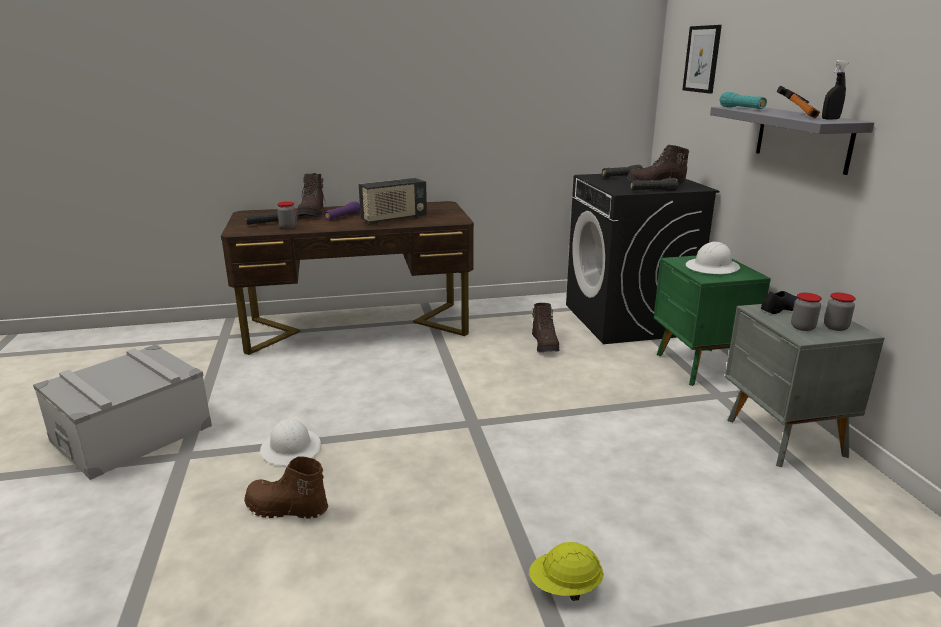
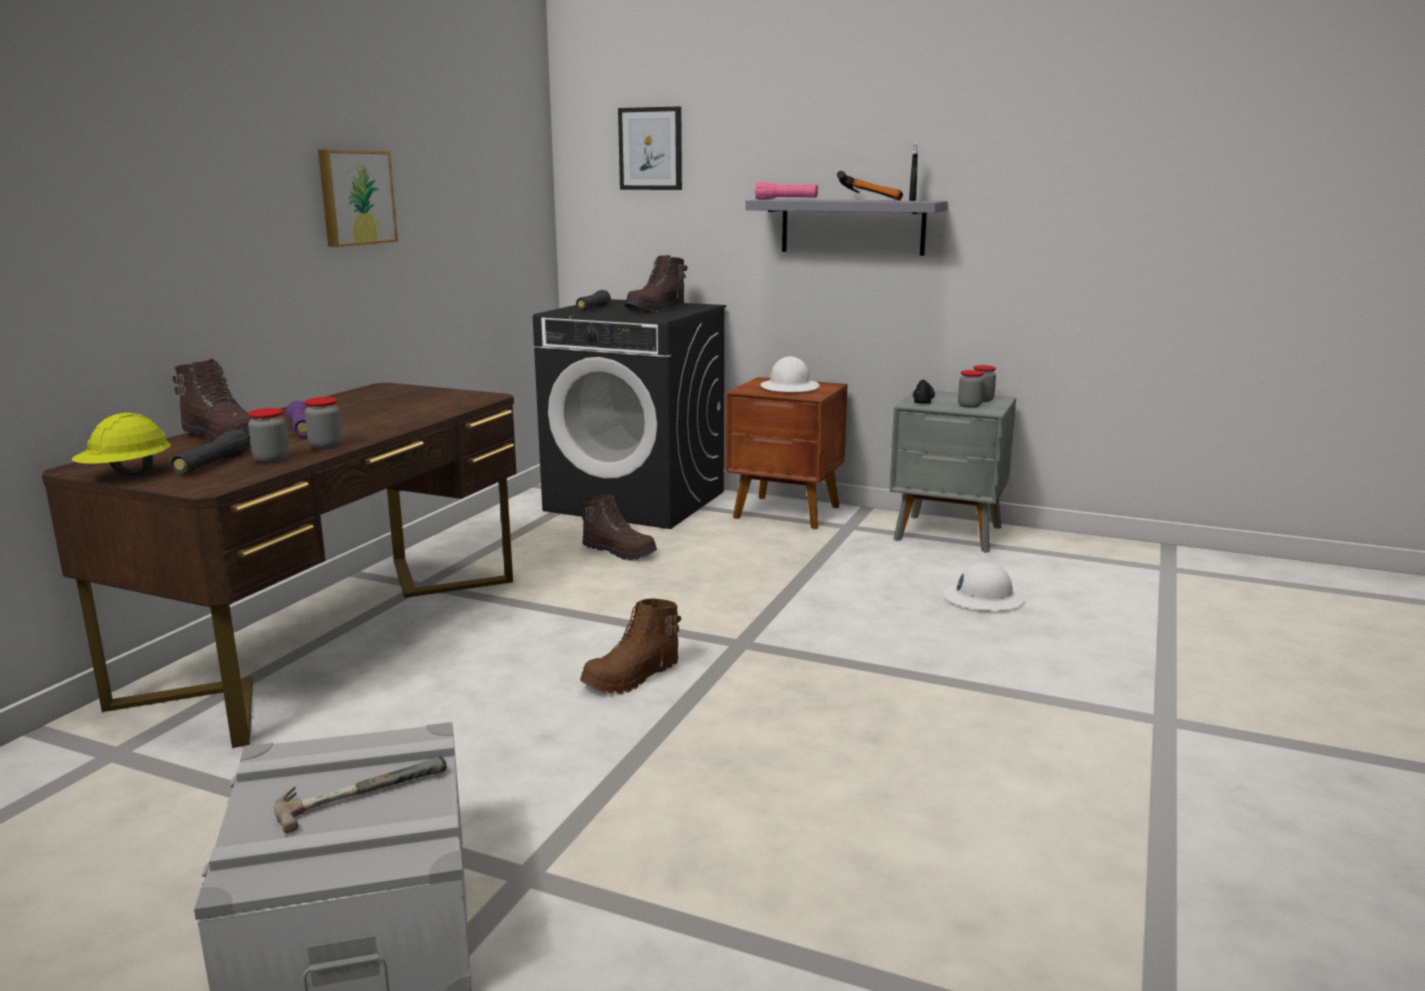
camera: 55 degrees left, 5 degrees down
(129, 377) = (359, 790): none -> hammer
(286, 509) = (791, 812): brown boot -> brown boot (632, 678)
(291, 448) = (637, 774): white hard hat -> white hard hat (983, 599)
(320, 227) = (326, 446): none -> jar
(394, 219) = (393, 414): radio -> none
(450, 91) = (355, 197): none -> picture
(565, 588) = (1081, 692): yellow hard hat -> yellow hard hat (127, 475)
(653, 191) = (680, 313): black flashlight -> none
(700, 367) = (787, 513): green nightstand -> brown nightstand
(741, 108) = (786, 199): turquoise flashlight -> pink flashlight

